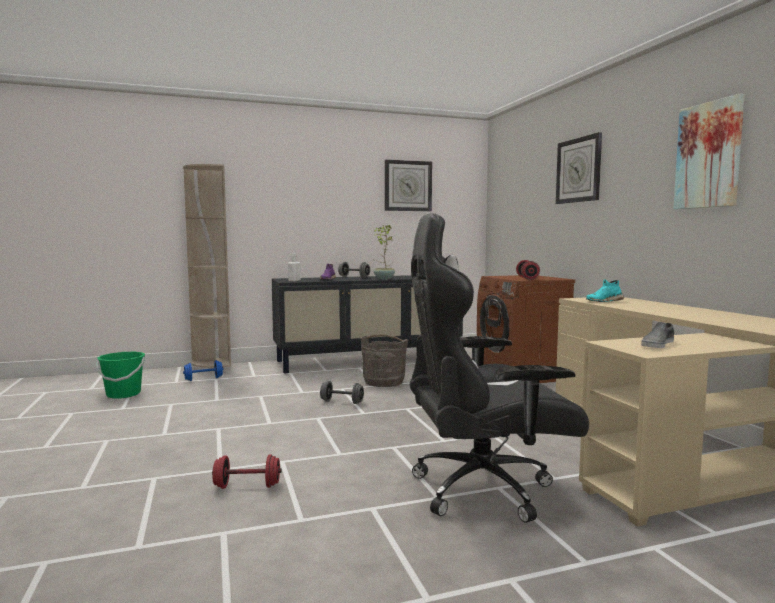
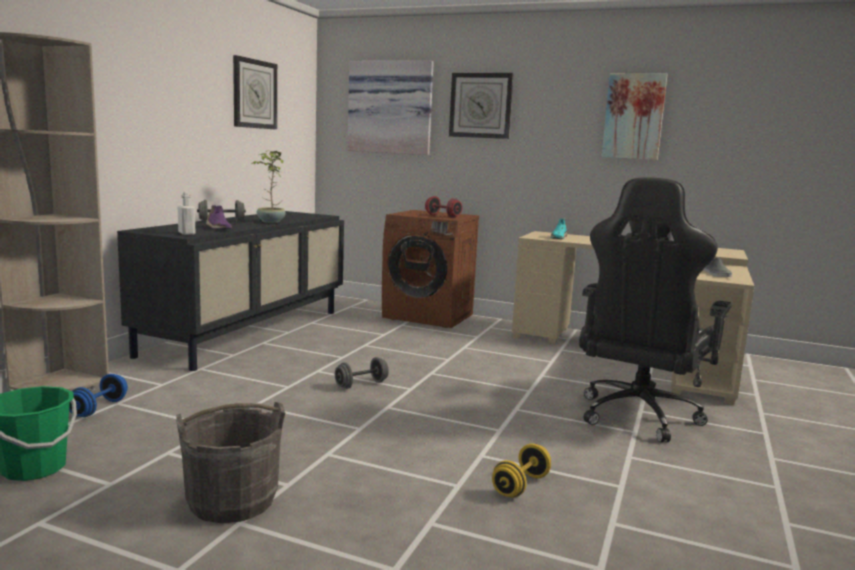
camera: 50 degrees left, 5 degrees up
(247, 486) = (521, 486): red dumbbell -> yellow dumbbell
(384, 382) = (336, 352): grey bucket -> grey bucket (232, 501)
(524, 184) = (391, 108): none -> picture

